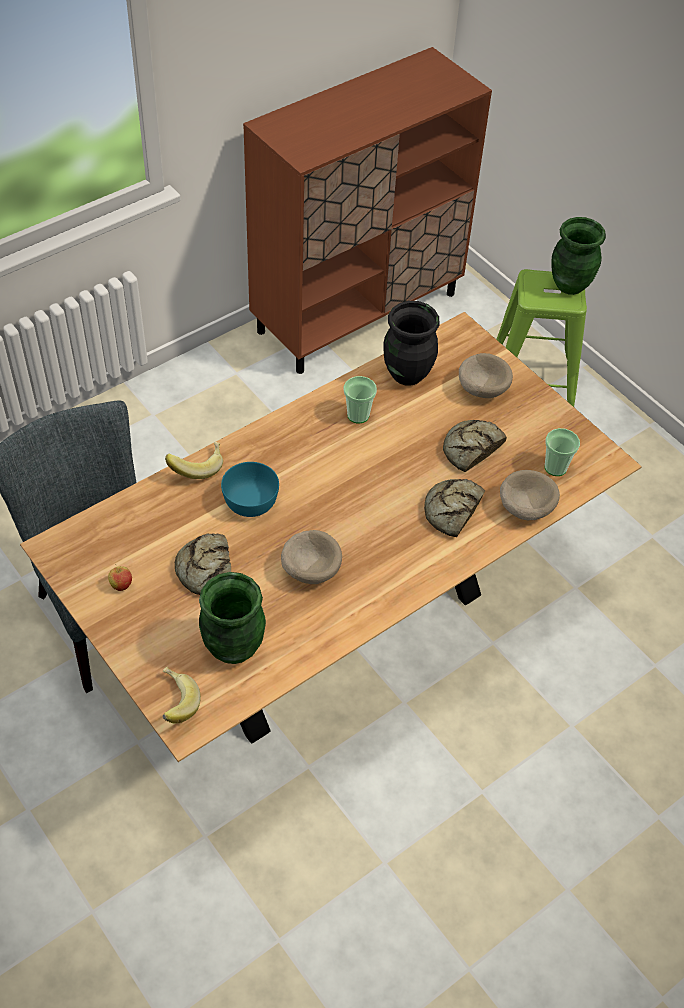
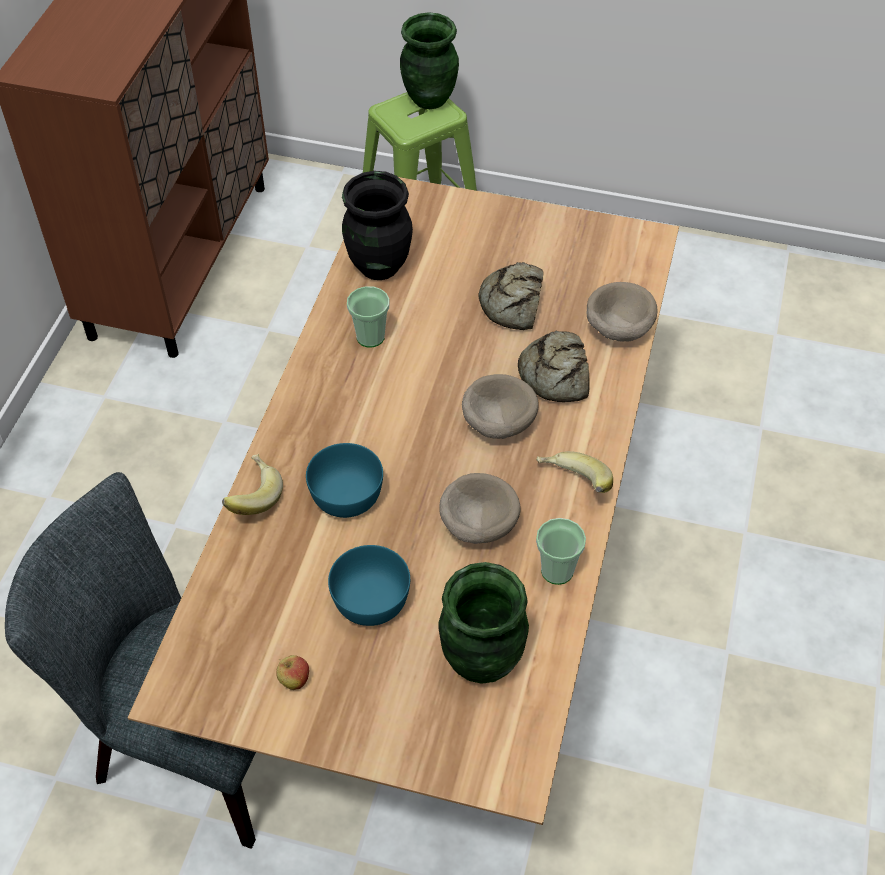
camera: 35 degrees left, 0 degrees up
(174, 703) = (479, 765): banana -> banana (572, 485)
(206, 570) = (372, 599): bread -> turquoise bowl
(482, 388) = (465, 237): beige bowl -> beige bowl (497, 422)
(555, 467) = (607, 273): cup -> cup (557, 571)

